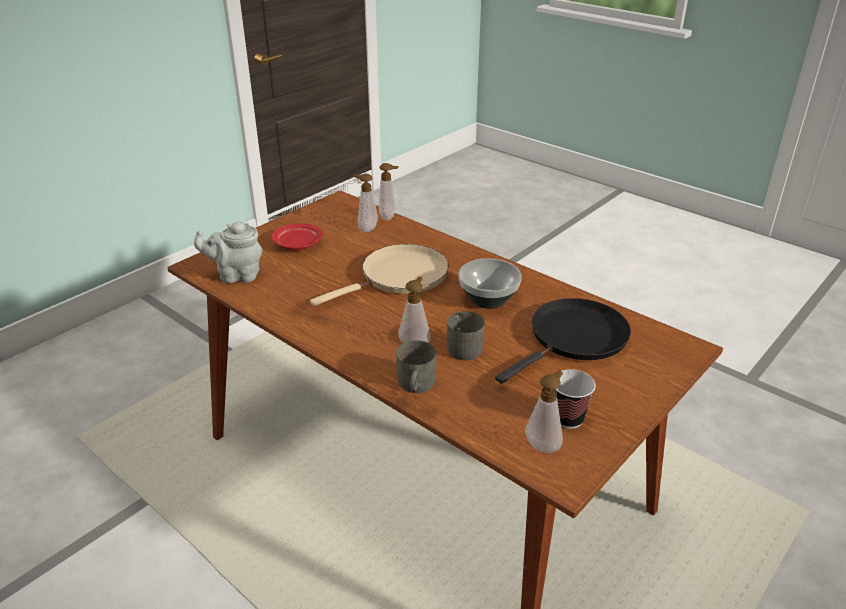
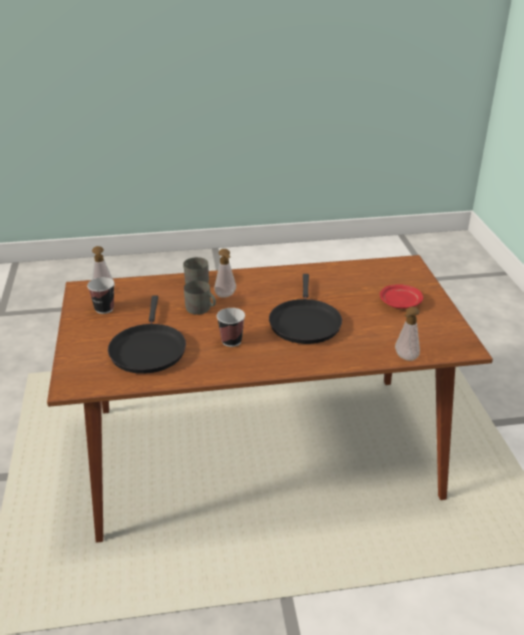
camera: 130 degrees right, 0 degrees up
(236, 275) = (379, 270): grey teapot -> none
(366, 228) = (395, 339): soap dispenser -> none
(399, 277) = (304, 322): beige frying pan -> black frying pan
(487, 299) = (231, 341): bowl -> cup

